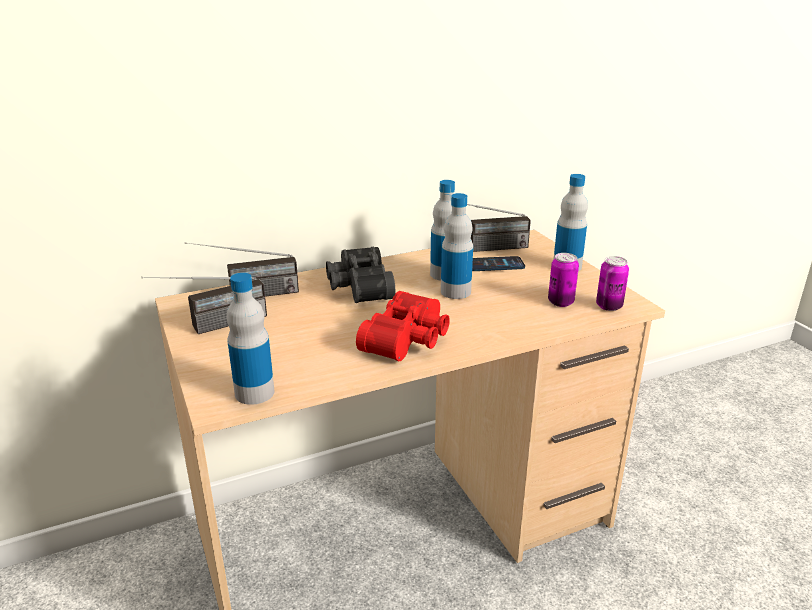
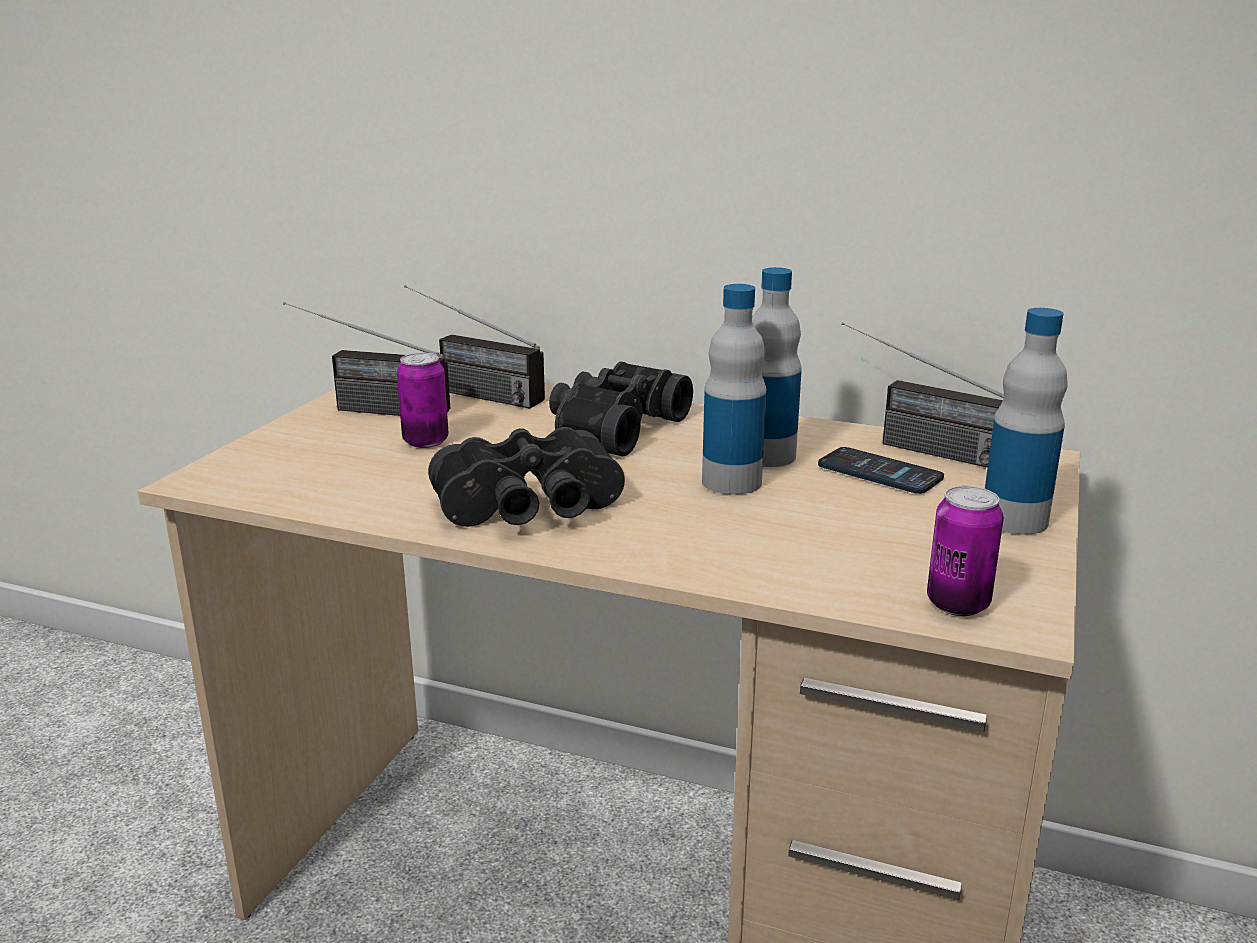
camera: 45 degrees right, 5 degrees down
(254, 393) = (252, 485): bottle -> none
(409, 340) = (531, 510): red binoculars -> black binoculars
(560, 302) = (875, 561): can -> can (425, 441)

